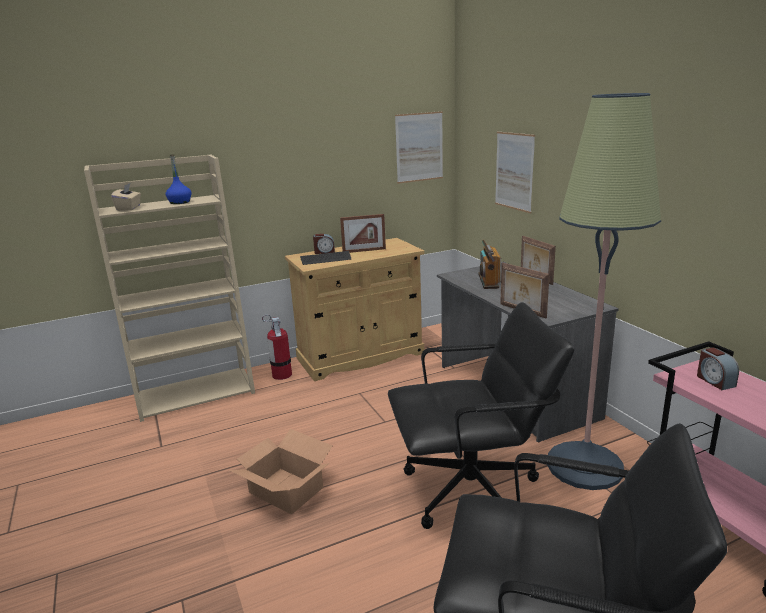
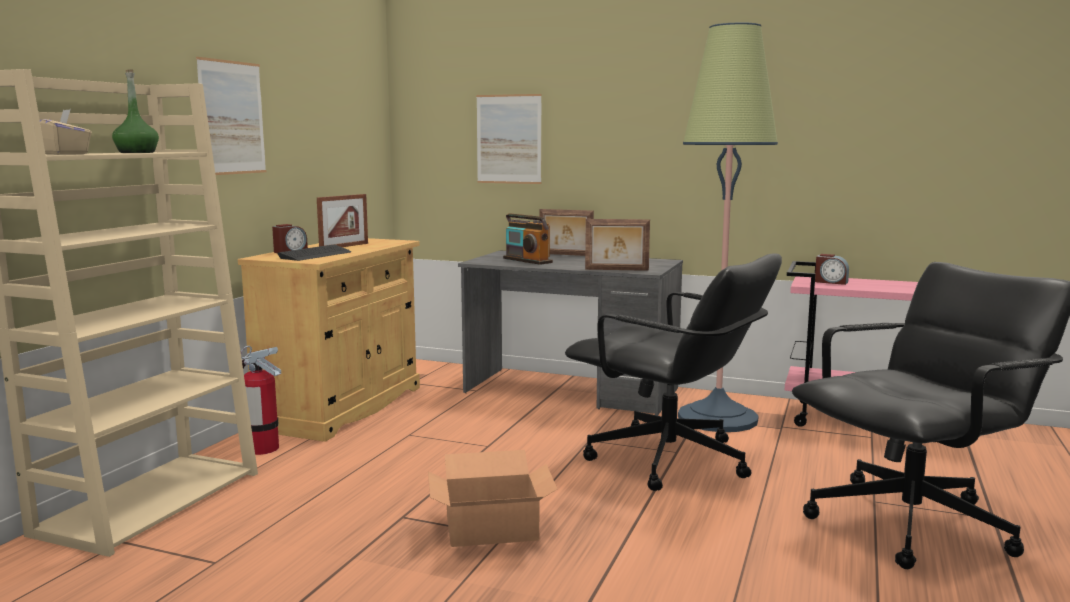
camera: 45 degrees left, 10 degrees down
(180, 202) = (136, 152): blue bottle -> green bottle
(419, 147) = (362, 116): picture -> picture (232, 118)
(472, 491) = (669, 461): black office chair -> black office chair turned 90 degrees clockwise

